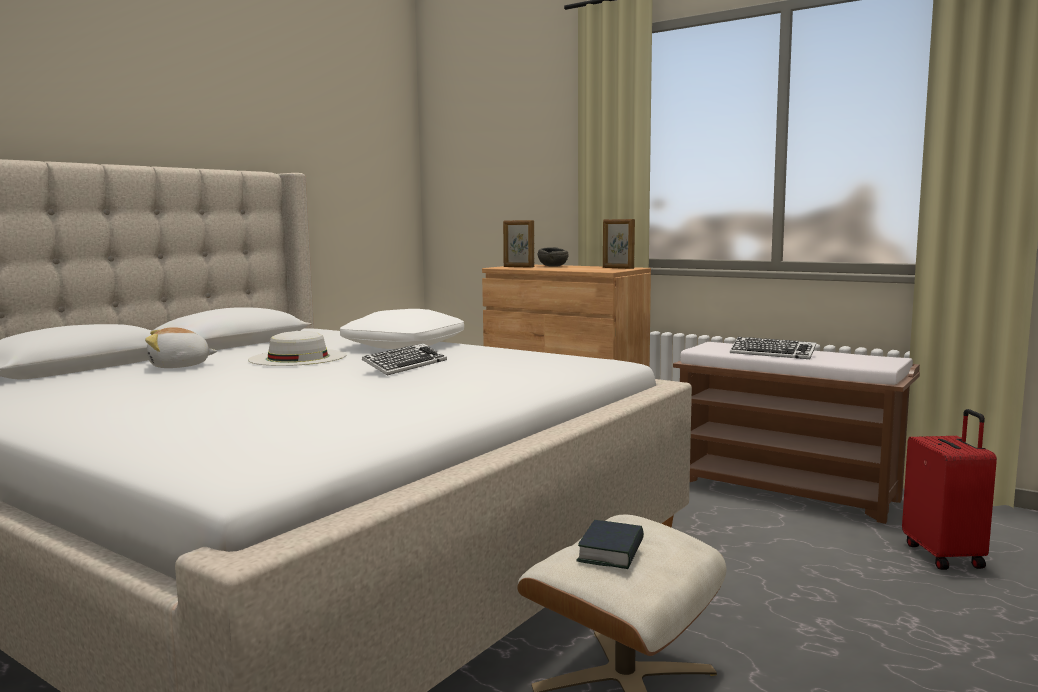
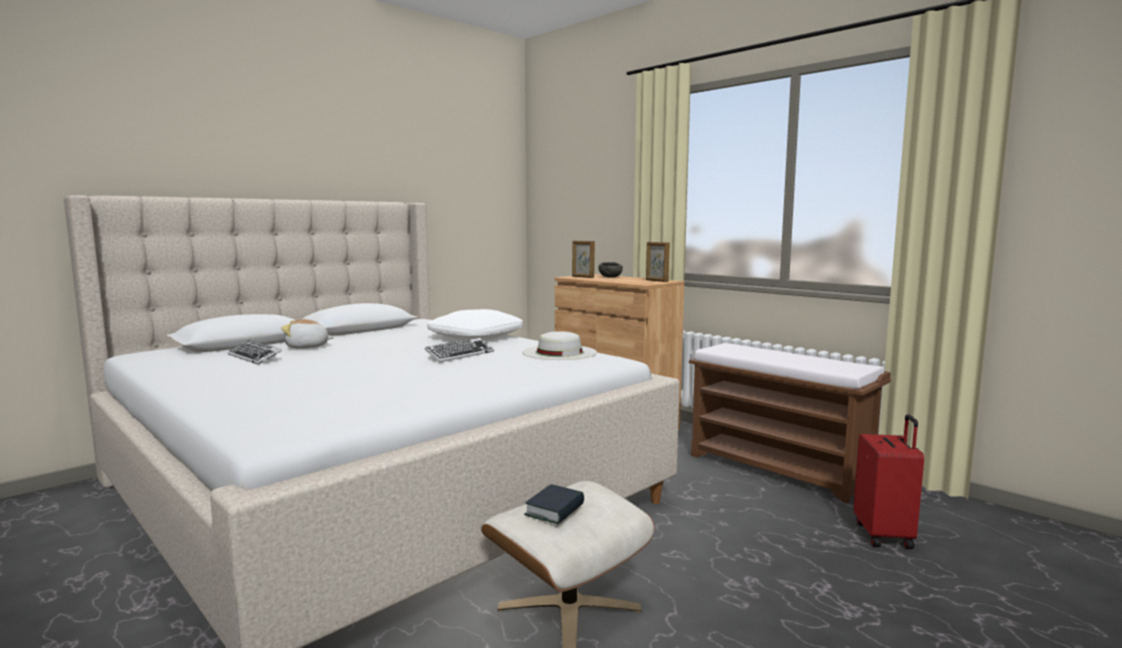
camera: 10 degrees right, 0 degrees up
(298, 357) = (391, 344): white hat -> white hat (559, 352)
(772, 354) = (766, 356): keyboard -> keyboard (255, 357)

